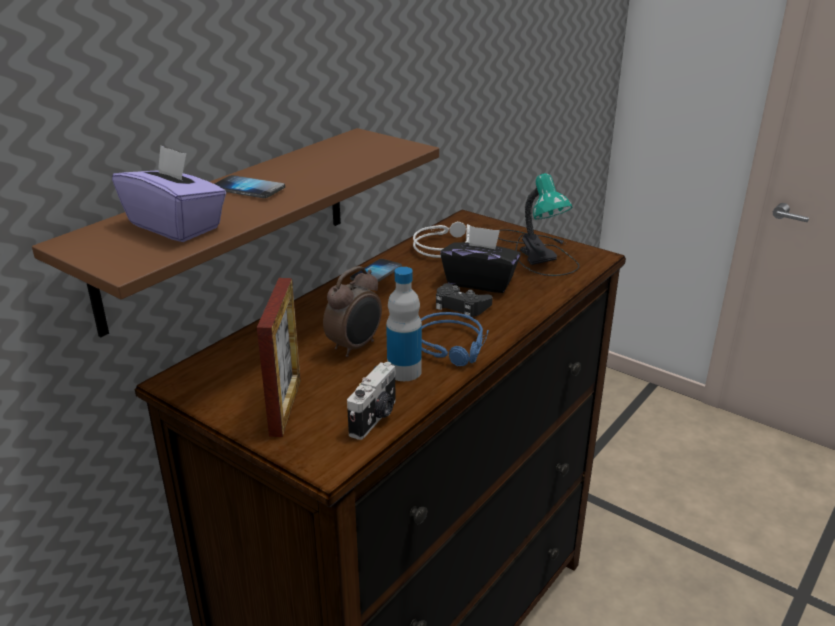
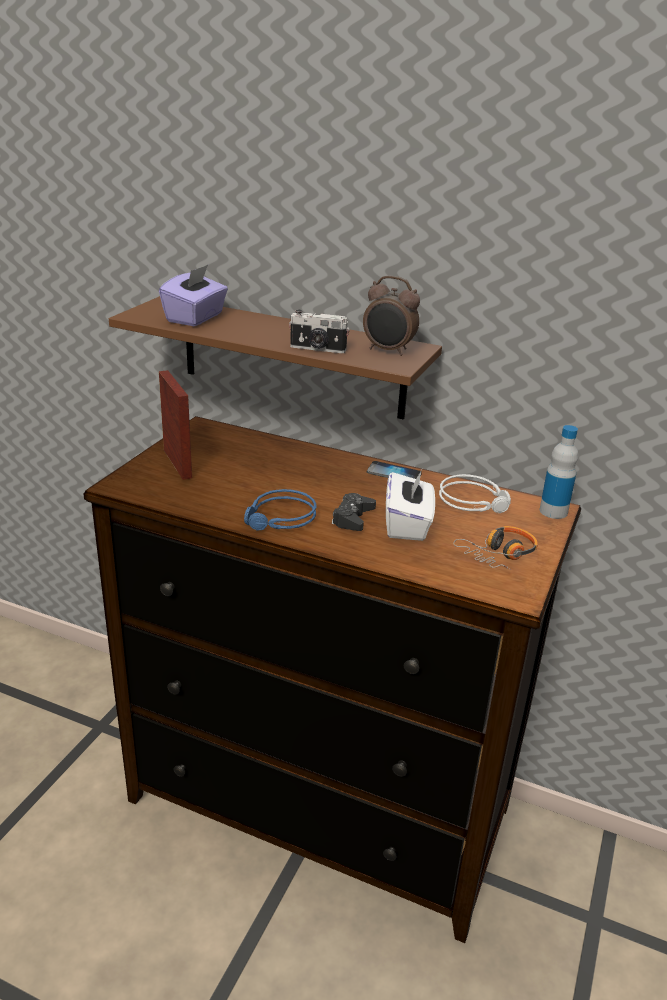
camera: 75 degrees right, 0 degrees up
(248, 189) = (268, 327): phone -> none
(285, 407) = (177, 463): picture frame -> picture frame turned 105 degrees counterclockwise
(355, 347) = (264, 478): alarm clock -> alarm clock (388, 351)
(375, 418) = (168, 496): camera -> camera (317, 349)
(404, 371) = (234, 501): bottle -> bottle (553, 511)
(480, 282) = (407, 525): black tissue box -> white tissue box
(536, 252) = (499, 554): table lamp -> headphones

